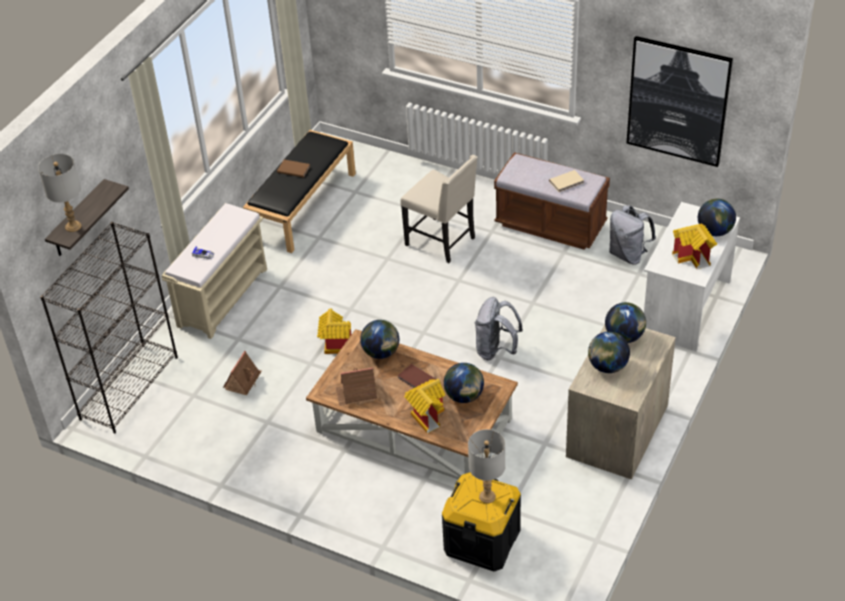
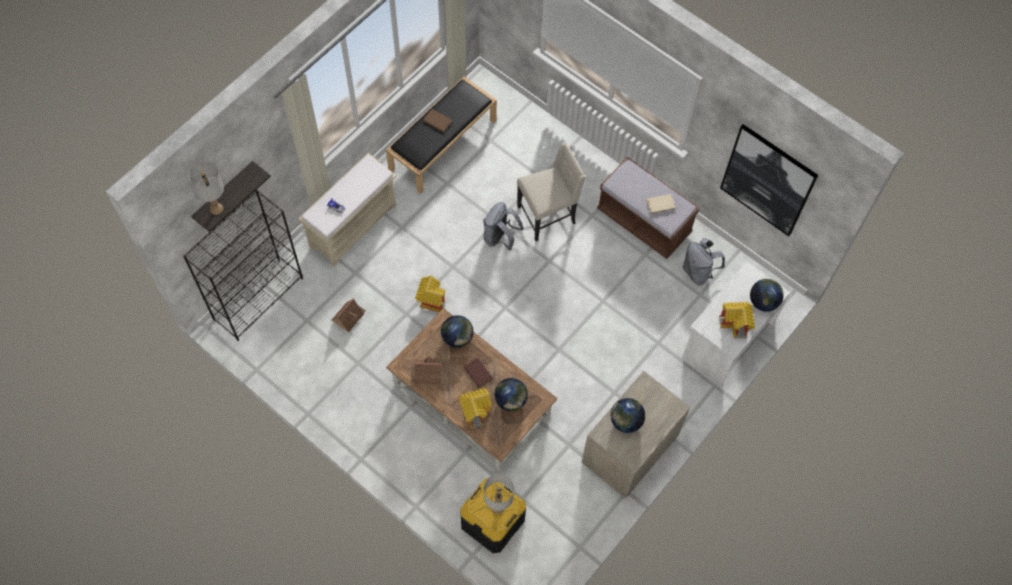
camera: 10 degrees right, 20 degrees up
(442, 241) = (547, 215): beige chair -> beige chair turned 75 degrees counterclockwise
(496, 350) = (558, 342): grey backpack -> grey backpack (500, 238)
(624, 336) = (649, 394): globe -> none

